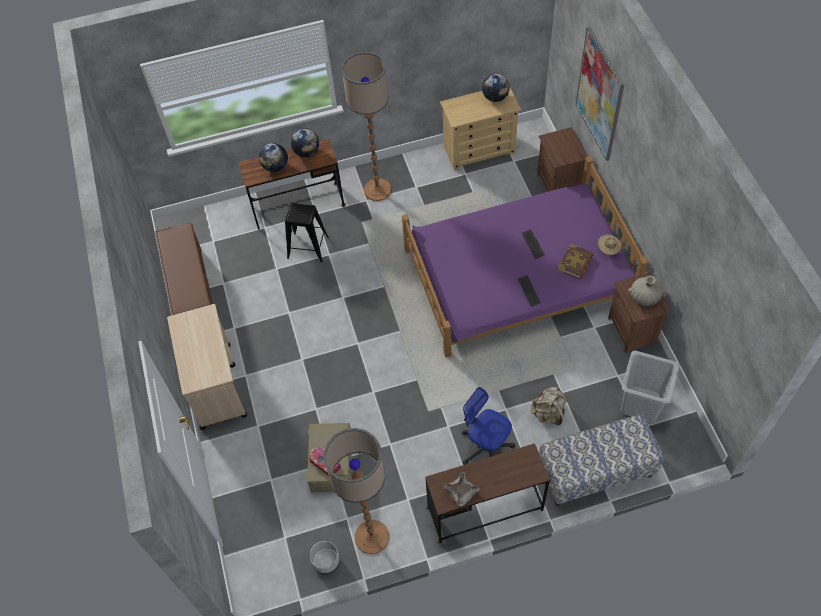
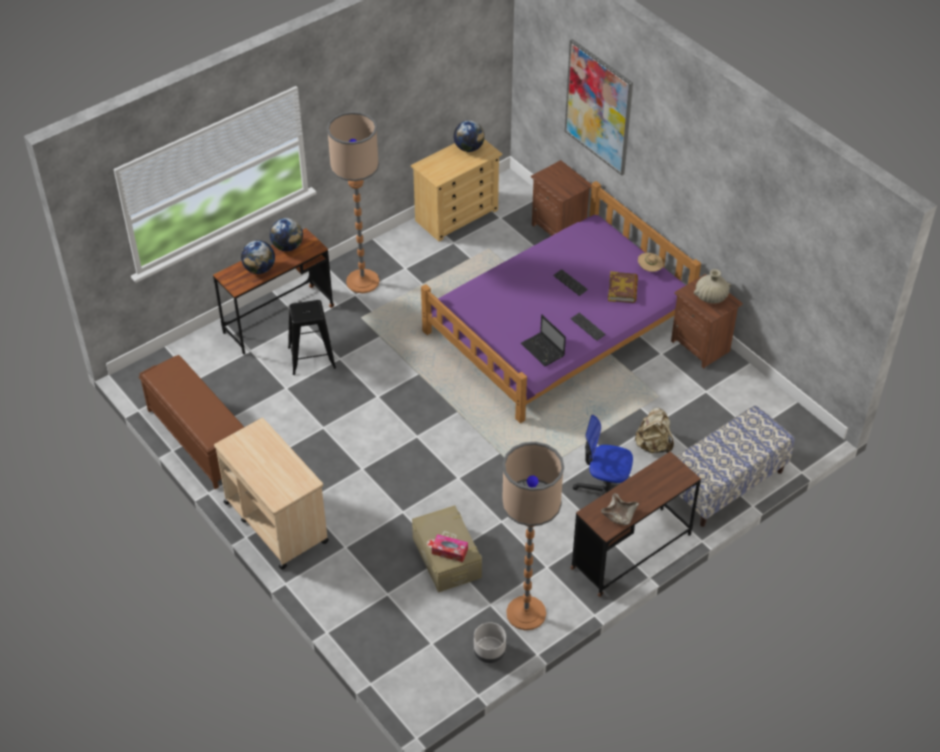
camera: 25 degrees left, 10 degrees down
(481, 302) = (543, 350): none -> laptop
(641, 404) = (741, 410): grey laundry basket -> none

